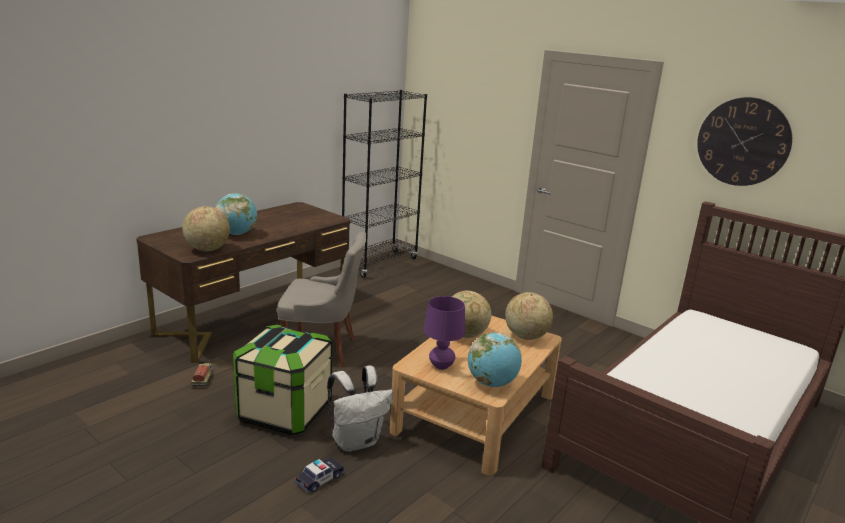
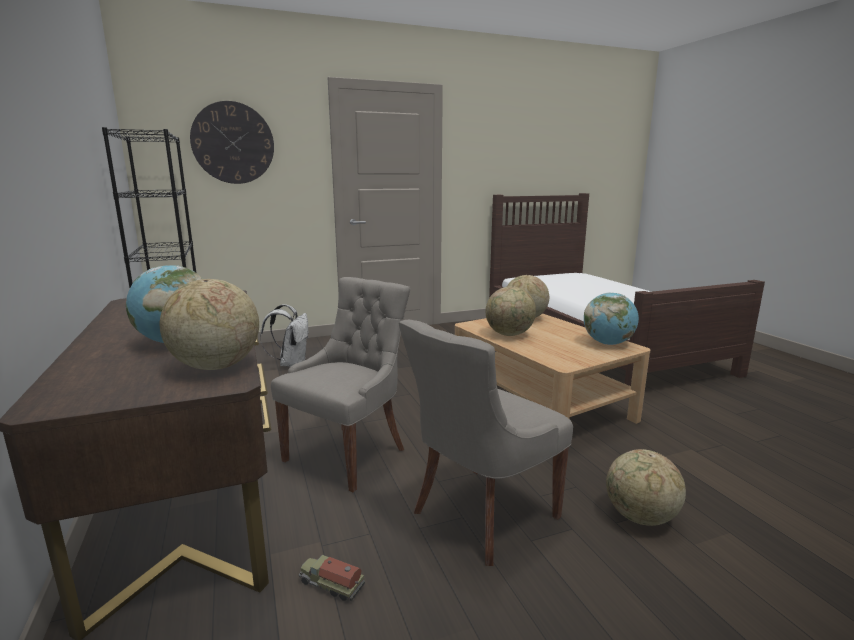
camera: 60 degrees left, 5 degrees down
(285, 411) = (481, 515): storage box -> grey chair
(320, 479) = (640, 517): toy car -> globe
(356, 441) = (568, 475): white backpack -> white backpack (291, 364)
(441, 366) = (568, 353): purple table lamp -> none
(743, 142) = (507, 144): wall clock -> wall clock (233, 143)

